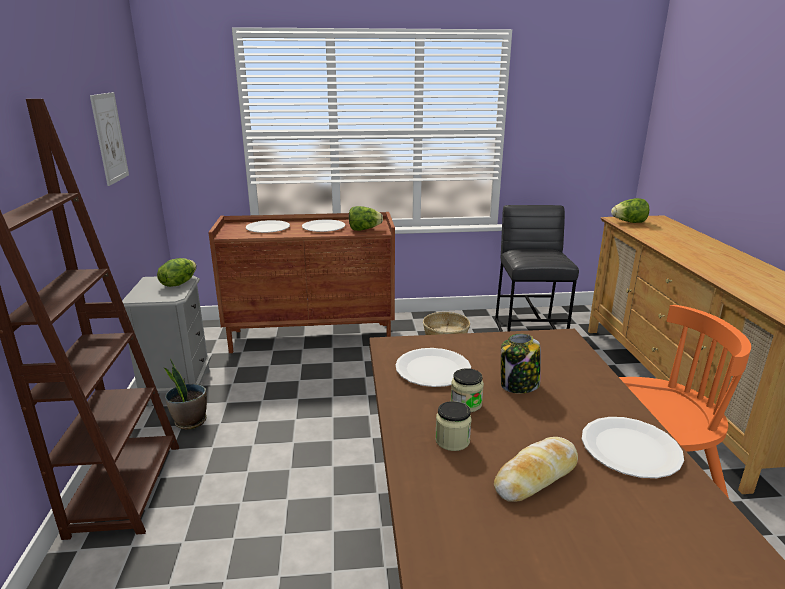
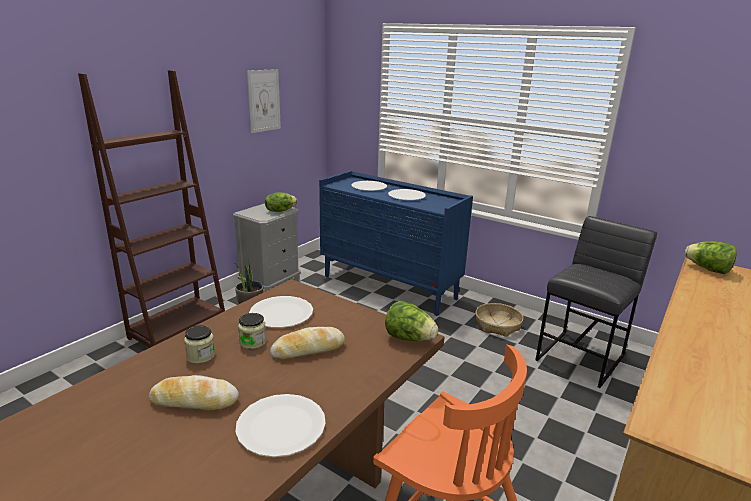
camera: 40 degrees right, 0 degrees up
(312, 338) = (389, 287): brown cabinet -> blue cabinet
(364, 229) = (432, 205): lettuce -> lettuce (409, 338)
(519, 385) = (308, 350): jar -> bread

